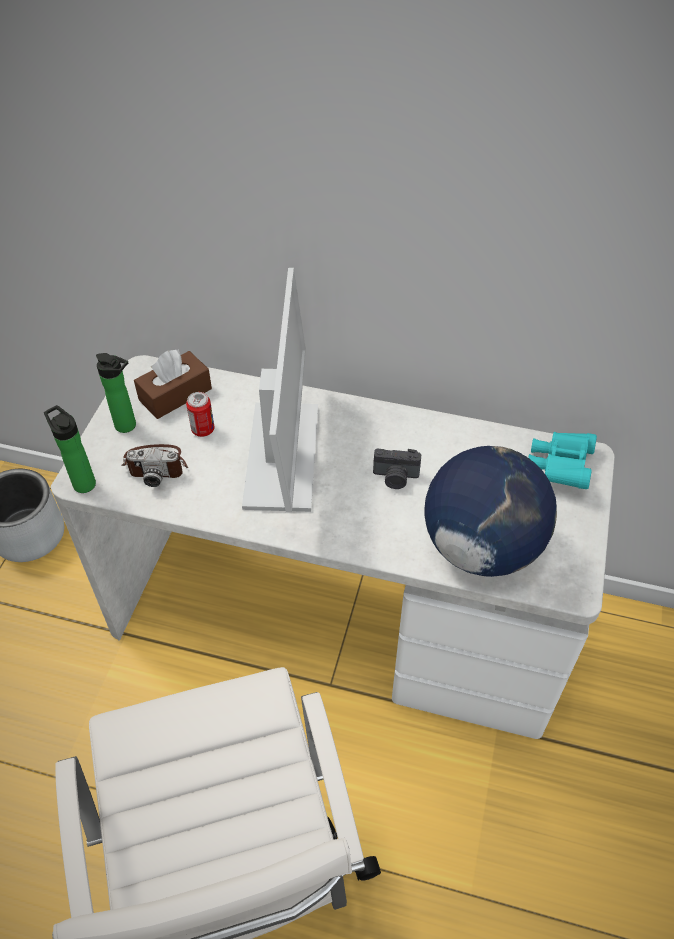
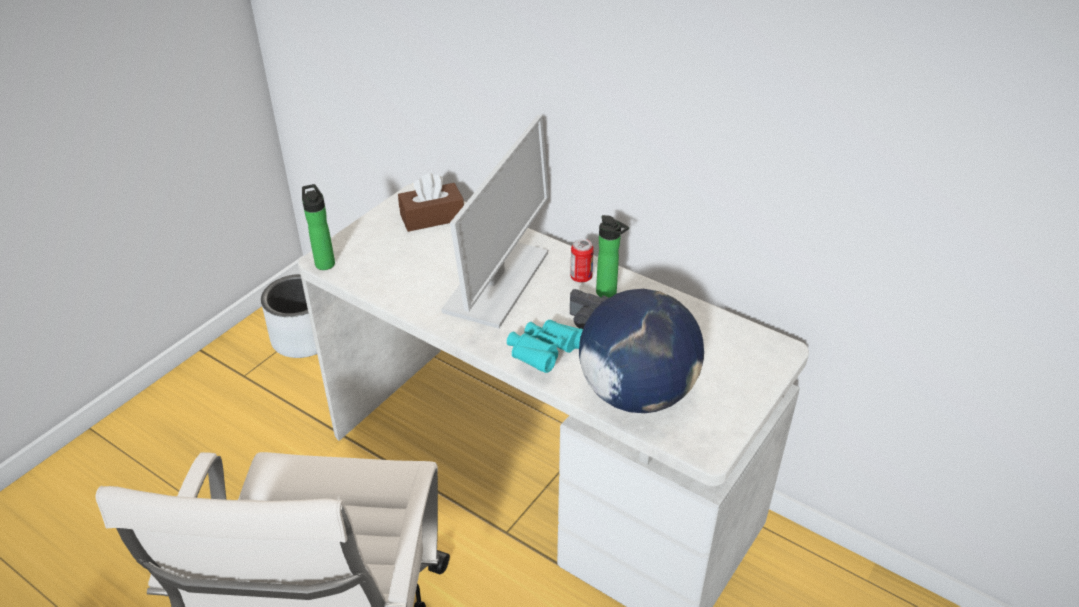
camera: 20 degrees right, 10 degrees down
(128, 426) = (382, 231): bottle -> bottle (608, 294)
(156, 465) = (389, 264): camera -> none
(203, 429) = (441, 247): can -> can (581, 277)
(559, 467) = (747, 351): turquoise binoculars -> turquoise binoculars (545, 354)

